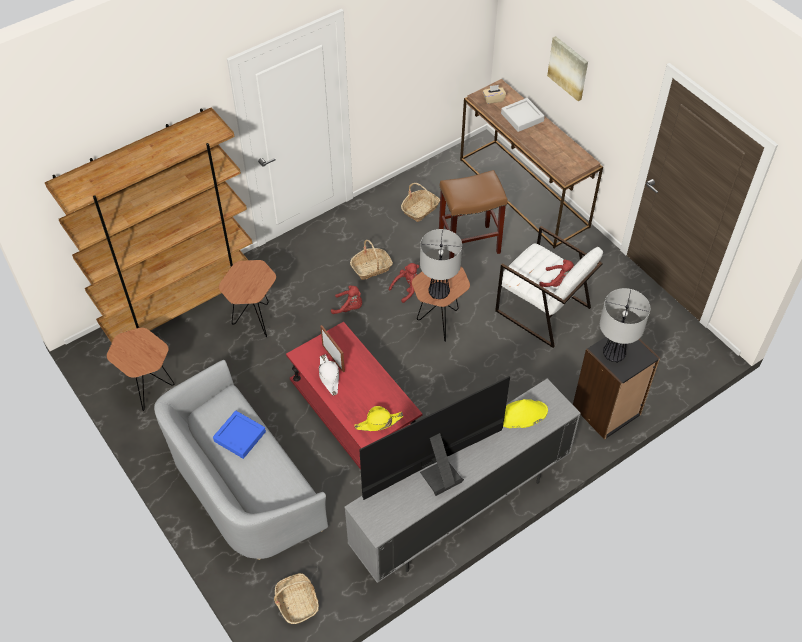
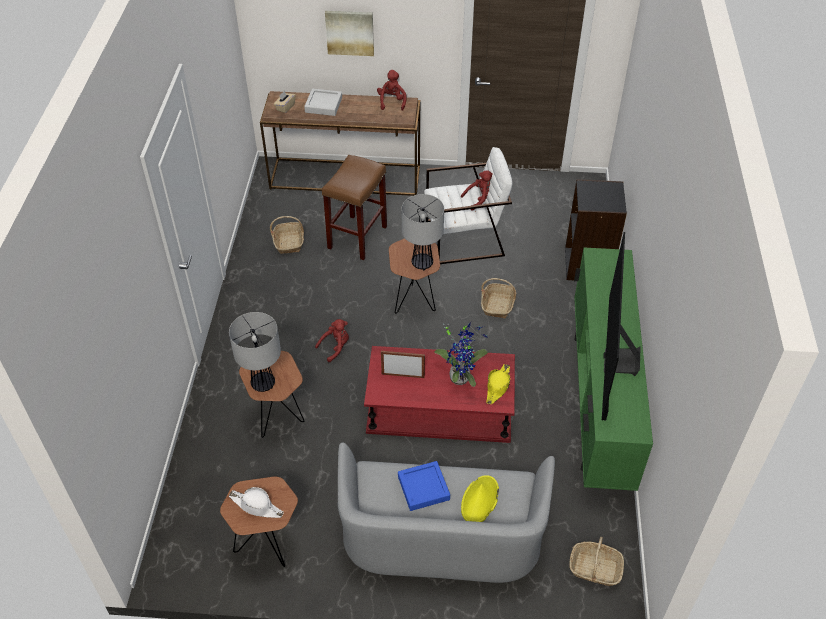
camera: 50 degrees left, 5 degrees down
(181, 307) = (199, 464): brown bookcase -> none
(329, 377) = (419, 390): white hat -> white hat (257, 506)
(366, 393) = (461, 376): none -> potted plant
(371, 268) = (312, 308): basket -> basket (498, 305)
(407, 288) = (357, 300): red plush toy -> red plush toy (392, 102)
(460, 510) = (599, 403): grey tv stand -> green tv stand
(522, 415) = (604, 281): yellow hat -> yellow hat (480, 500)
(614, 354) = (597, 200): table lamp -> table lamp (263, 384)

